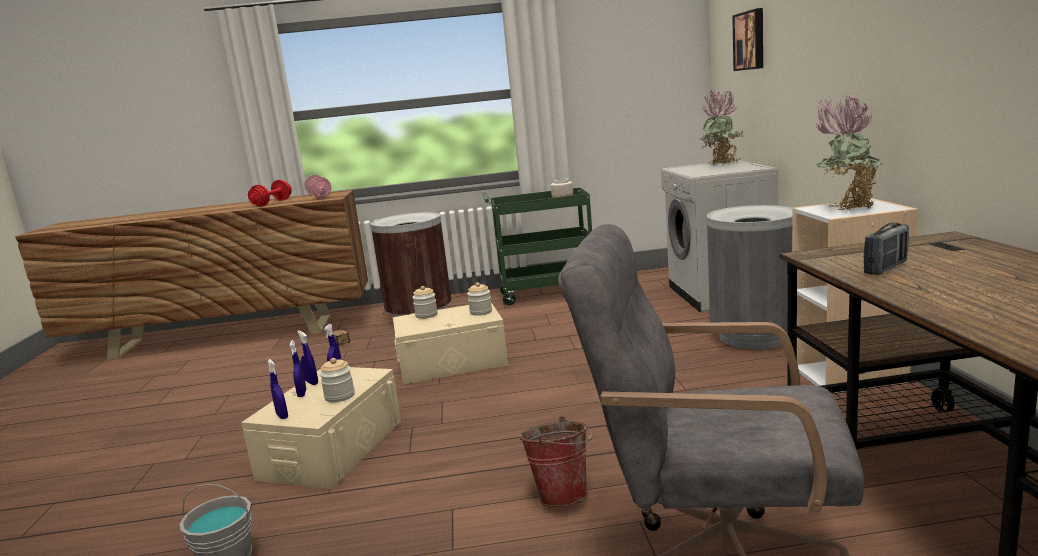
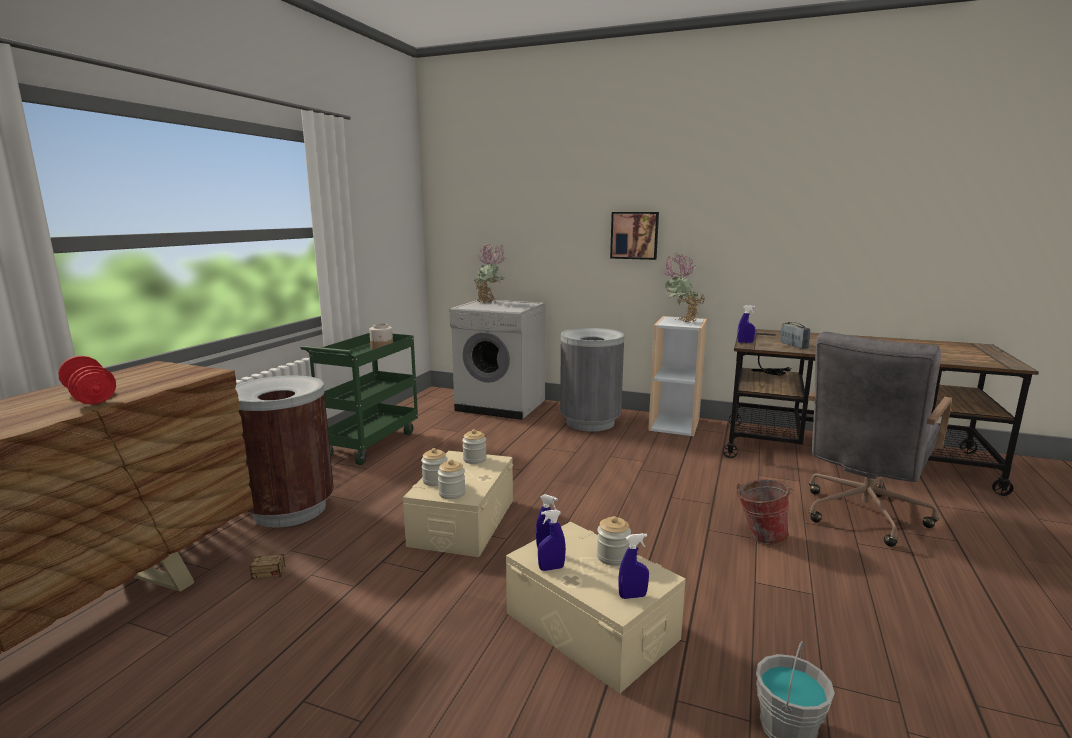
camera: 65 degrees left, 0 degrees up
(302, 393) = (579, 577): blue spray bottle -> blue spray bottle (745, 342)
(319, 196) = (148, 375): pink dumbbell -> none
(409, 325) = (452, 493): none -> jar
(750, 40) = (498, 207): picture -> picture (634, 235)

